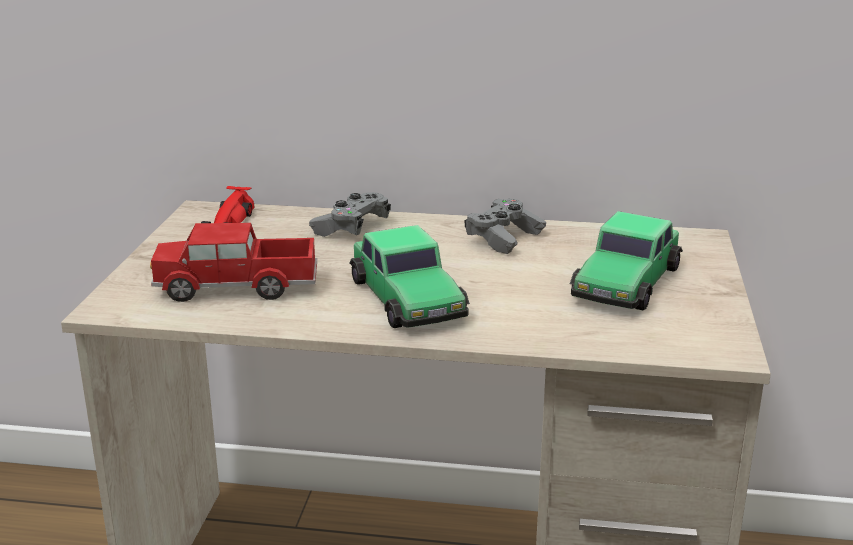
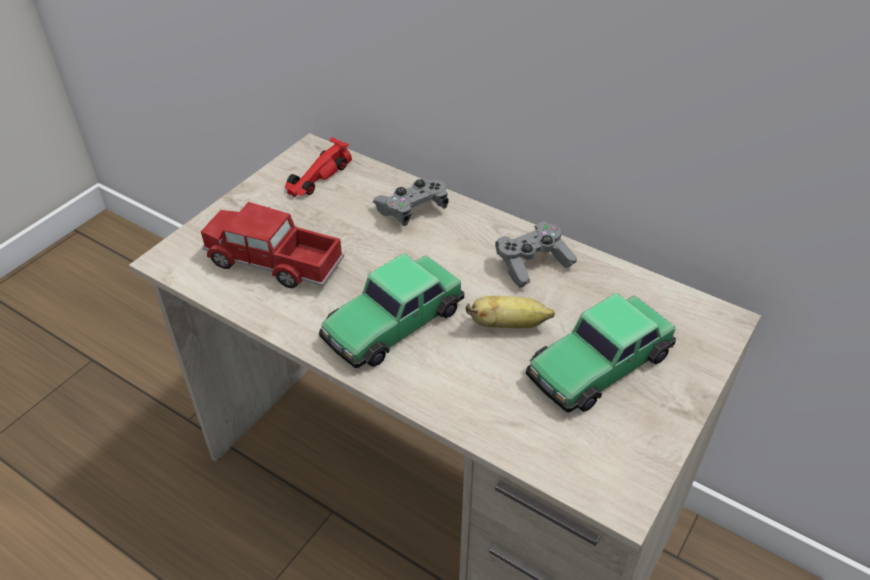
camera: 25 degrees right, 20 degrees up
(407, 299) = (393, 322): toy car -> toy car turned 45 degrees clockwise
(521, 277) = (508, 325): none -> banana

